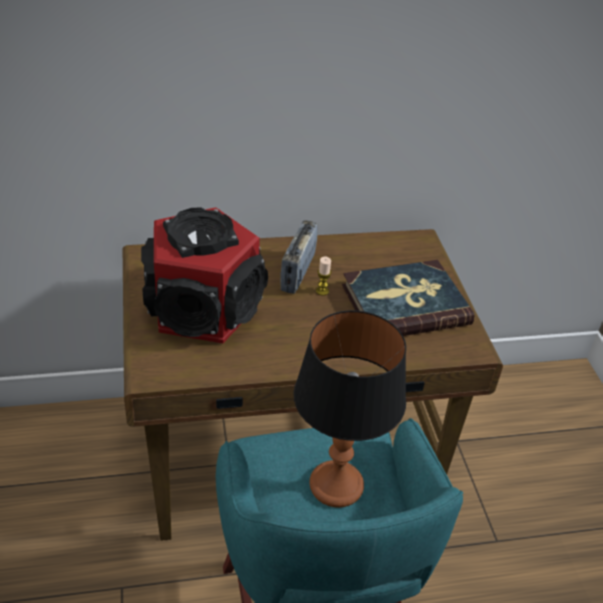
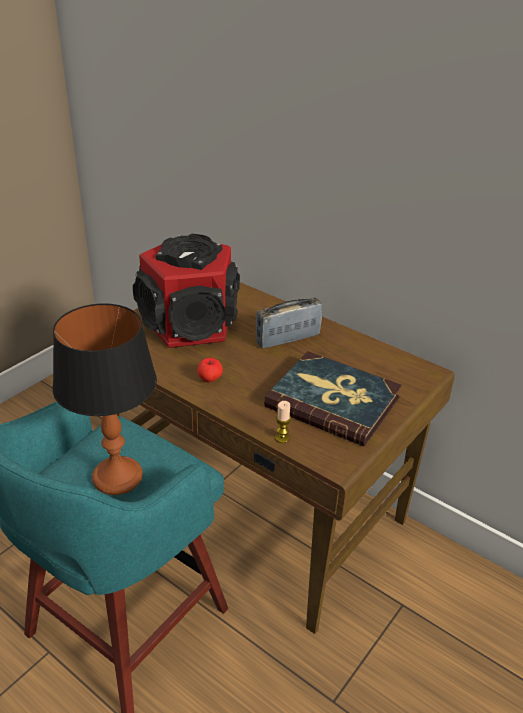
camera: 50 degrees right, 5 degrees down
(299, 348) = (209, 379): none -> apple
(322, 291) = (285, 358): candle -> candle (282, 438)

